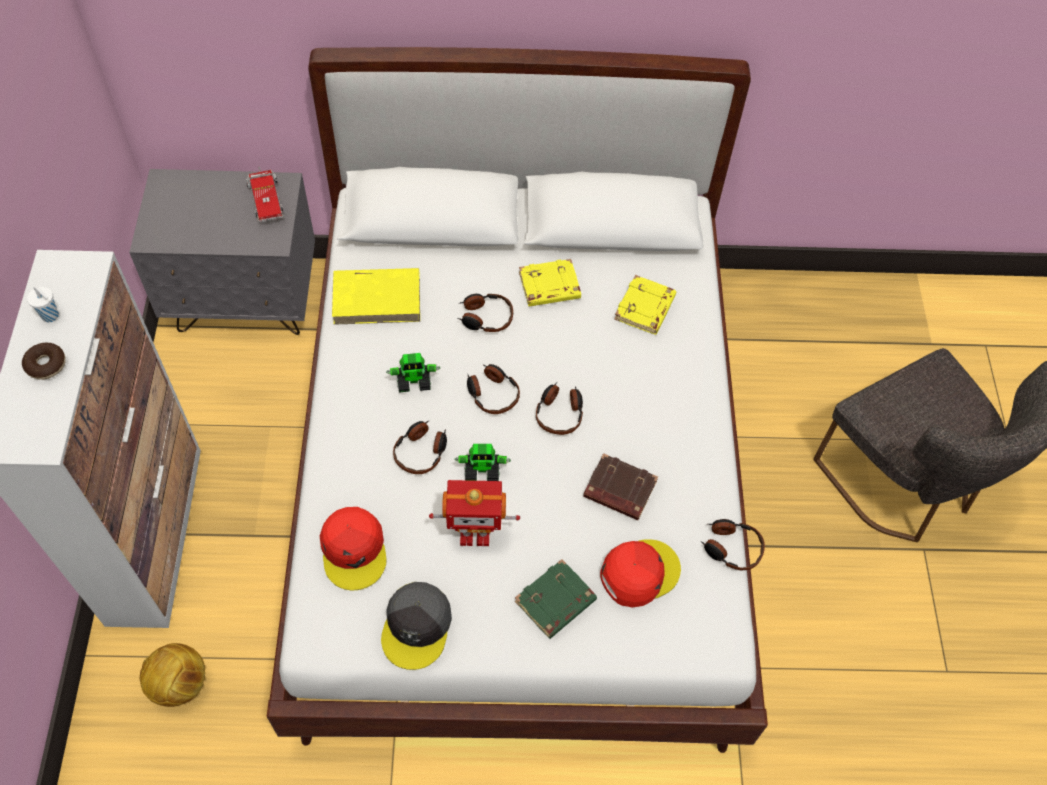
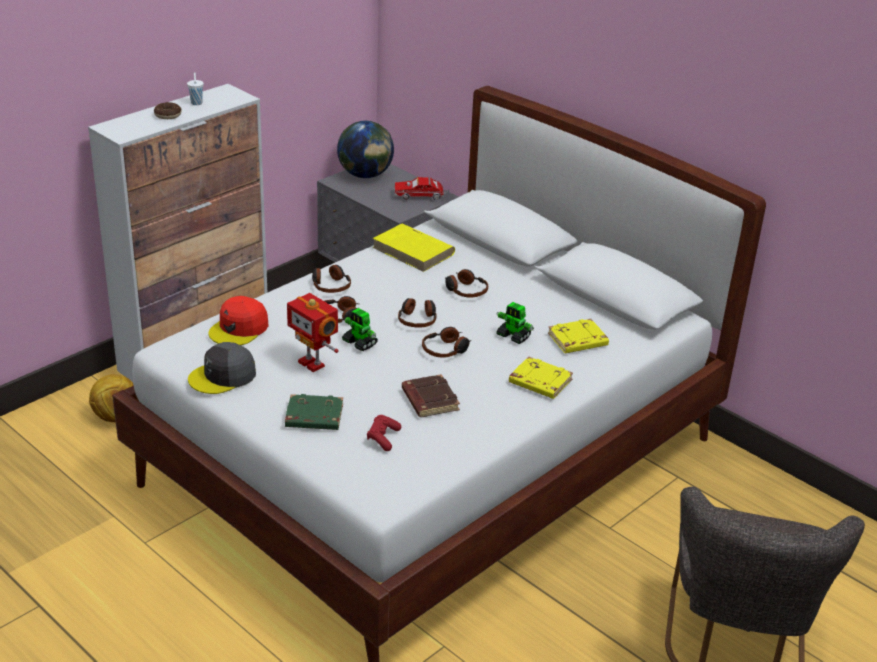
camera: 45 degrees right, 25 degrees down
(171, 207) = (365, 175): none -> globe
(265, 199) = (421, 196): toy truck -> toy truck turned 60 degrees clockwise
(414, 381) = (380, 291): toy robot -> toy robot (513, 336)
(549, 287) = (527, 300): yellow book -> yellow book (539, 382)
(639, 573) = (383, 438): red cap -> red game controller
(731, 547) = (461, 466): headphones -> headphones (330, 285)

